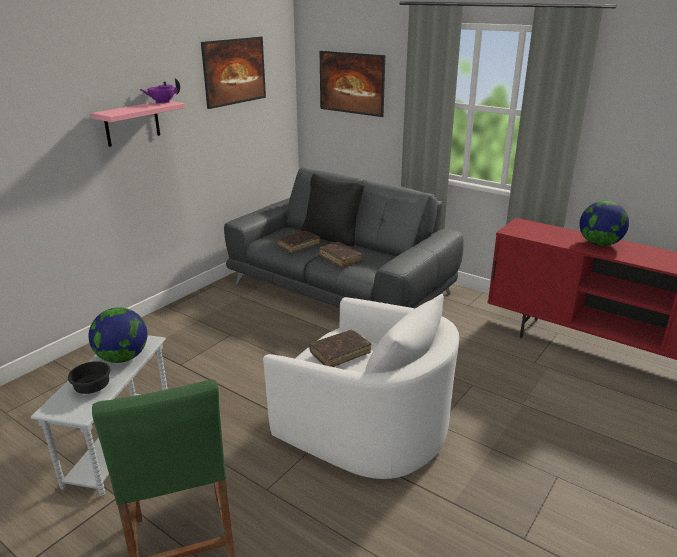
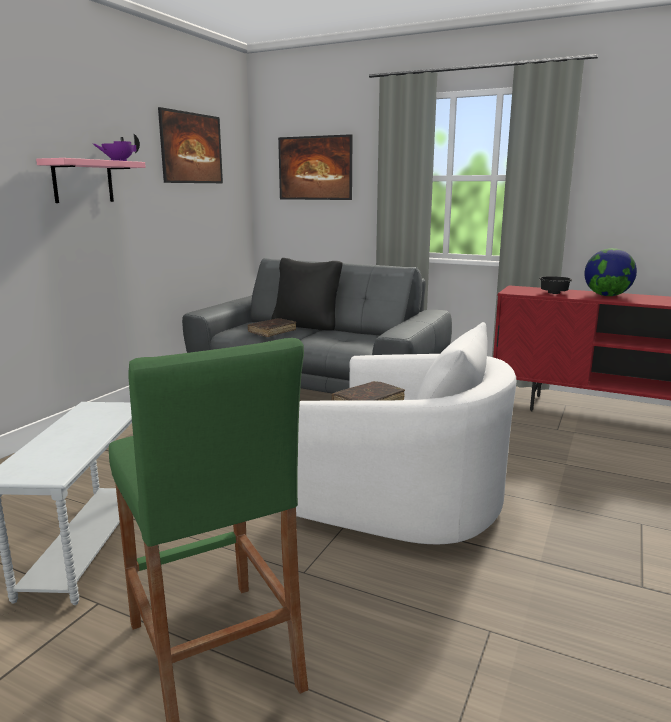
camera: 10 degrees left, 10 degrees down
(91, 388) = (59, 450): black bowl -> black bowl (552, 293)
(123, 358) = (94, 422): globe -> none
(340, 258) = (325, 339): brown book -> none

